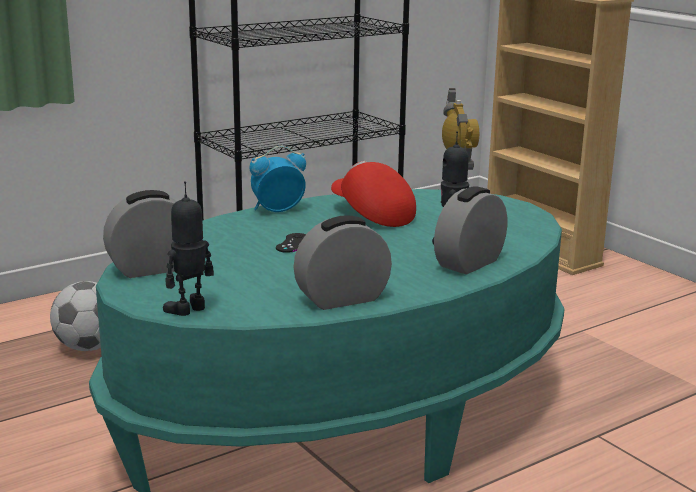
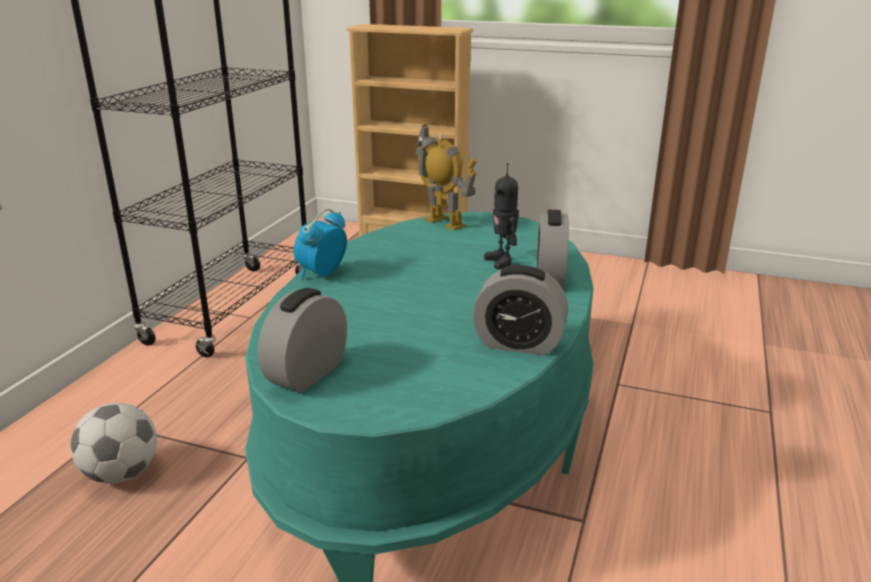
camera: 35 degrees left, 5 degrees up
(190, 310) = (416, 405): toy robot -> none
(292, 243) = (389, 303): black game controller -> none
(342, 299) = (518, 344): alarm clock -> alarm clock turned 105 degrees counterclockwise
(371, 215) = (407, 255): red cap -> none

